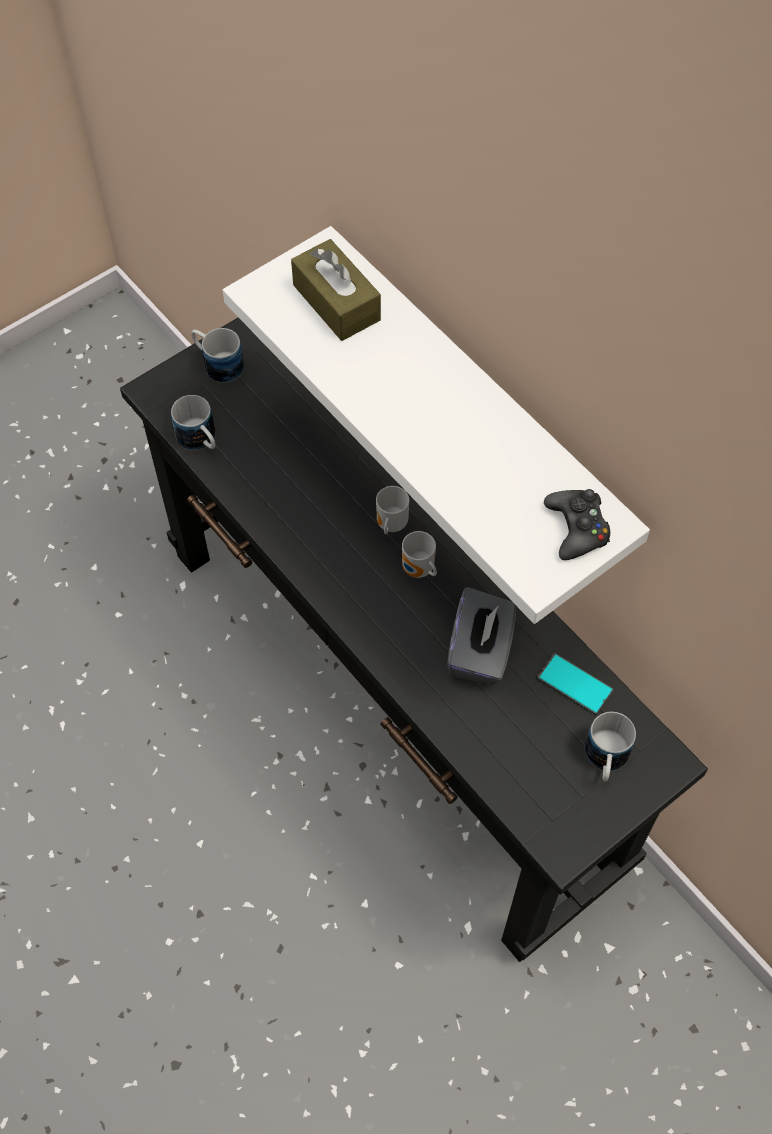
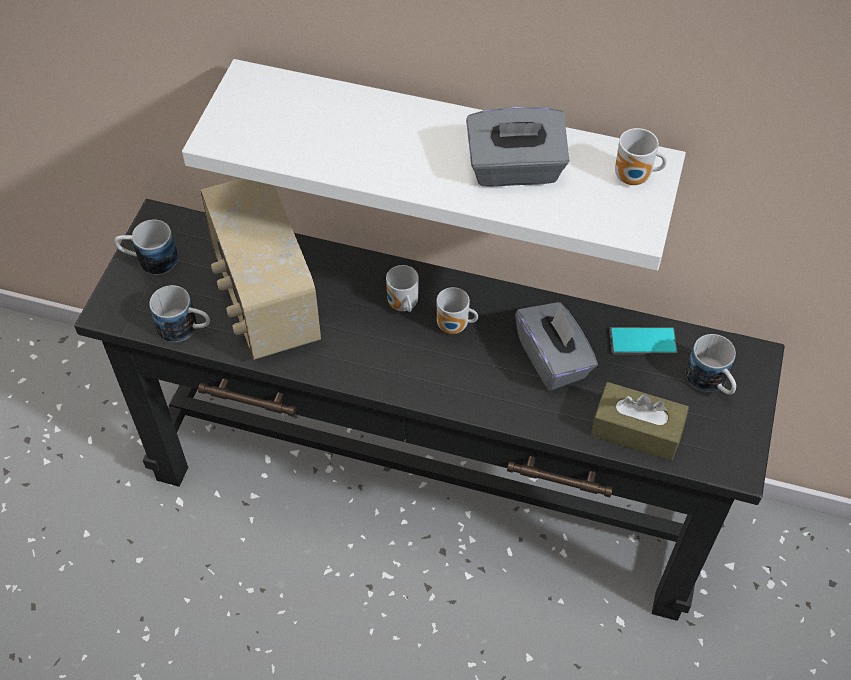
camera: 35 degrees left, 5 degrees down
(280, 453) = (264, 301): none -> radio
(336, 302) = (292, 113): brown tissue box -> brown tissue box (636, 430)
(479, 459) = (515, 170): none -> grey tissue box
(577, 528) = (634, 179): black game controller -> mug

